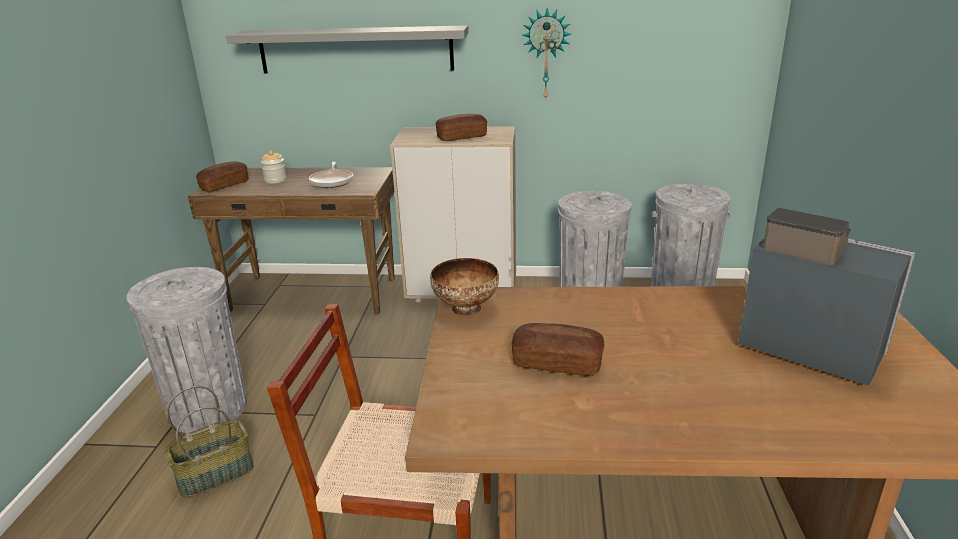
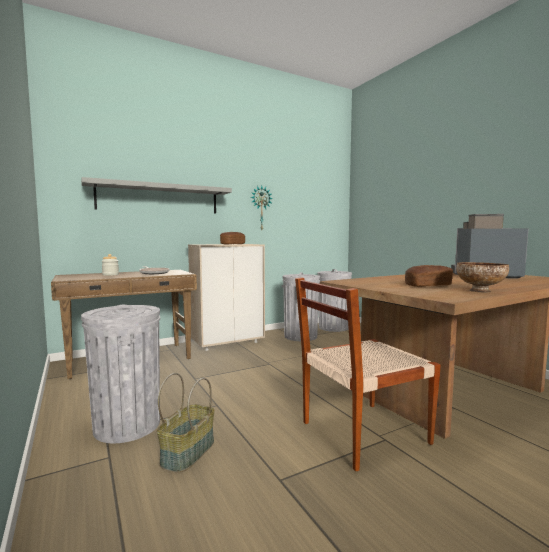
camera: 35 degrees left, 20 degrees down
(225, 185) = (74, 277): bread -> none
(465, 308) = (349, 282): bowl -> bowl (479, 291)

